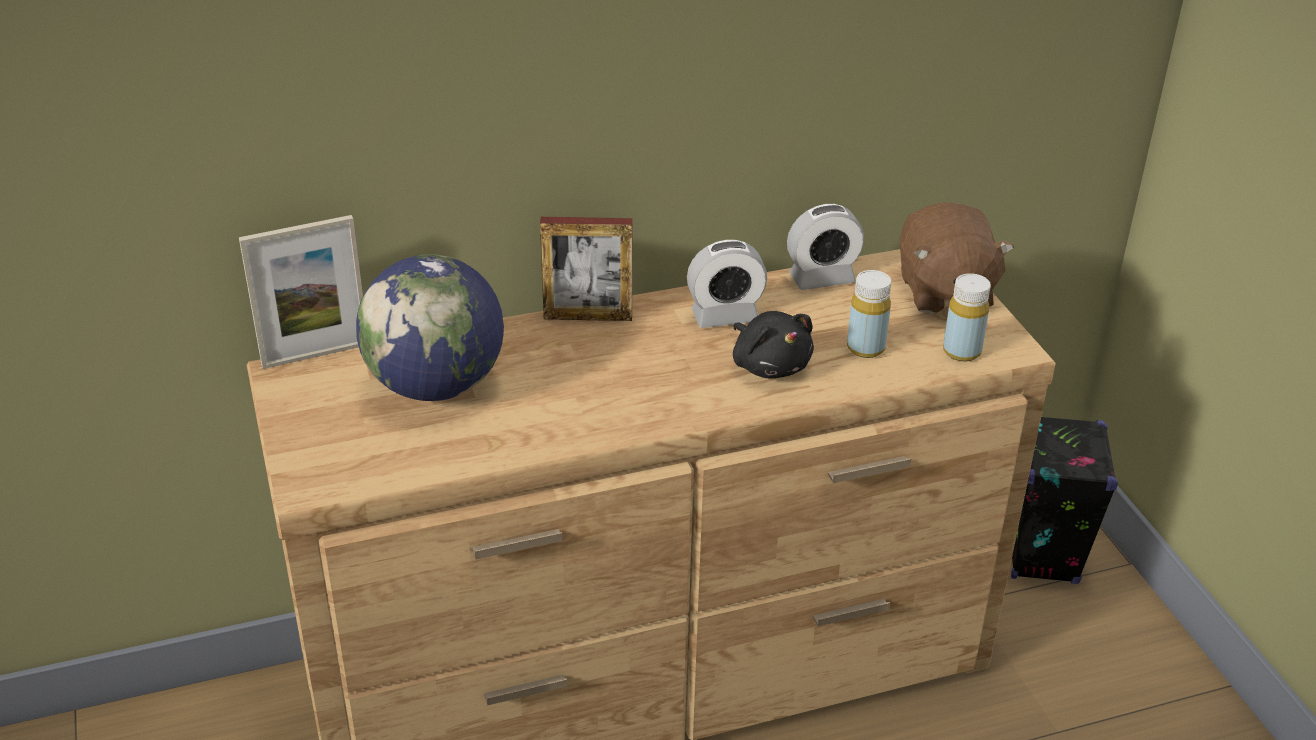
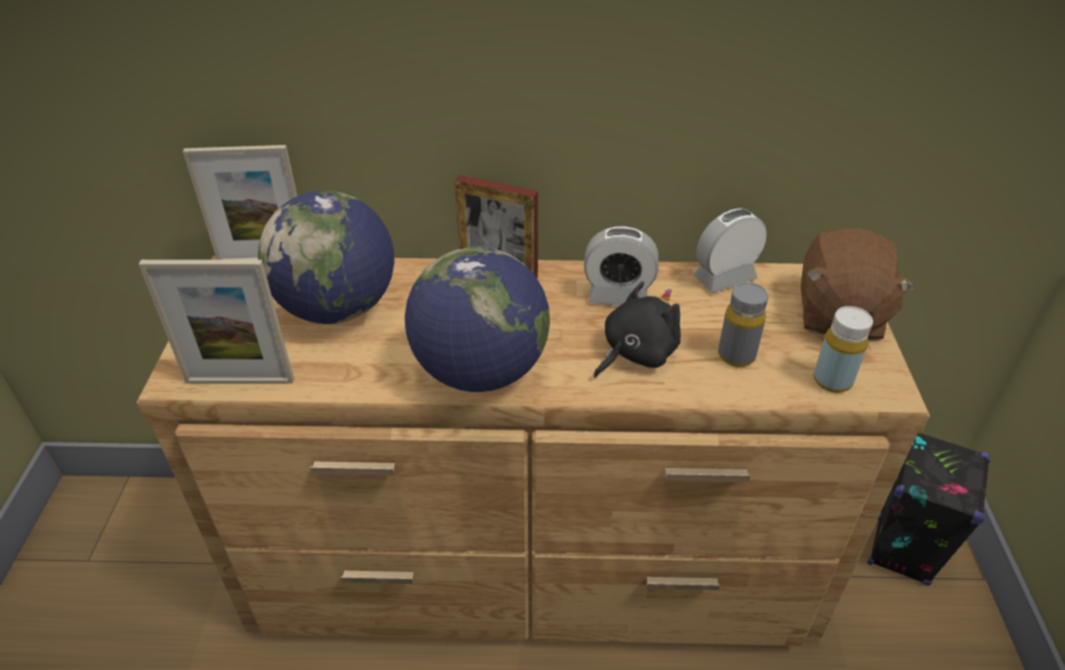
camera: 20 degrees right, 5 degrees up
(378, 475) = (240, 381): none -> picture frame
(626, 413) = (480, 371): none -> globe
(769, 365) = (635, 353): black plush toy -> black plush toy turned 120 degrees counterclockwise
(822, 278) = (724, 278): alarm clock -> alarm clock turned 150 degrees clockwise
(865, 348) = (736, 355): yellow bottle -> grey bottle

